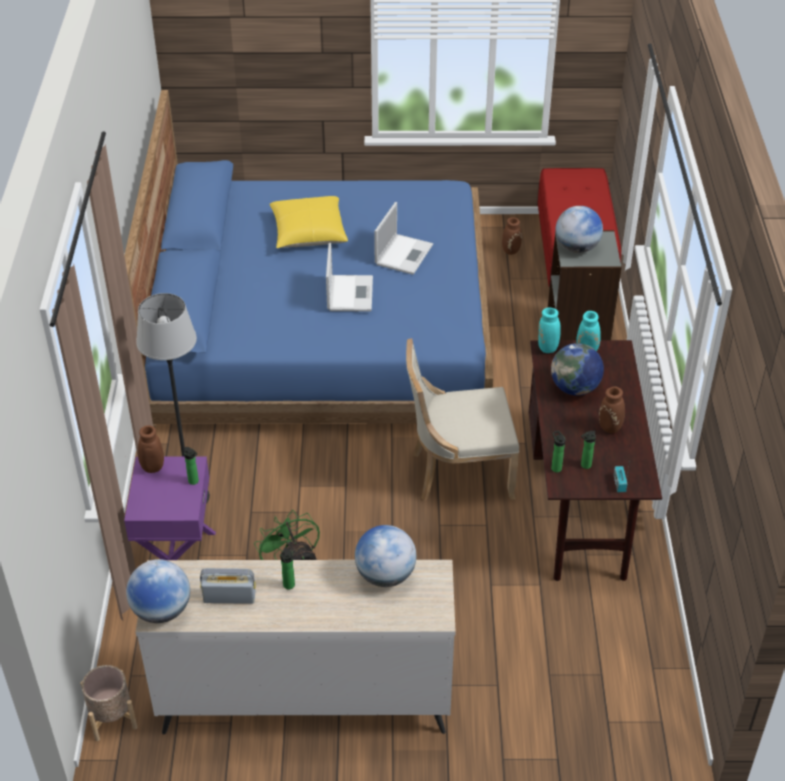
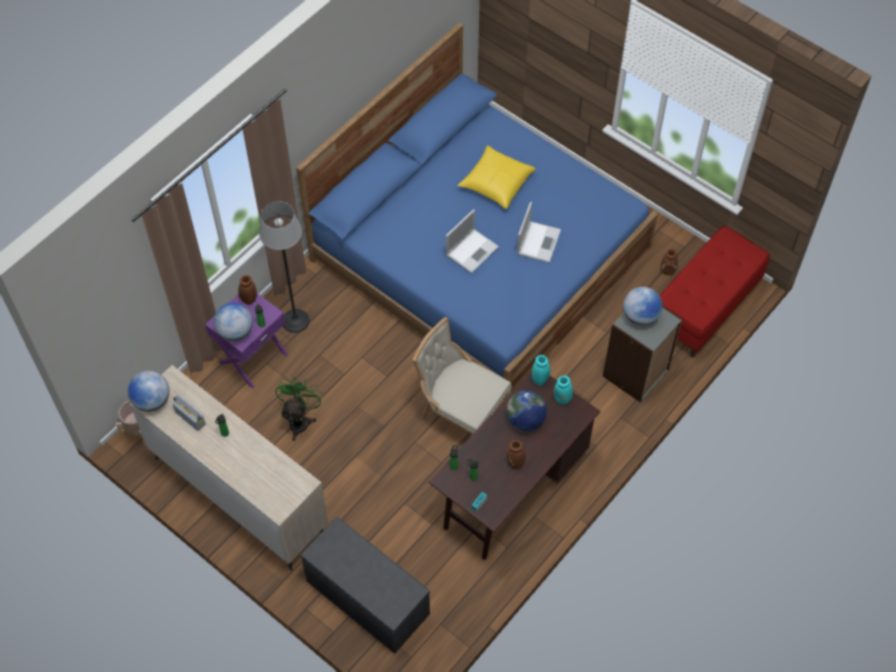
camera: 40 degrees right, 15 degrees up
(385, 575) = (278, 465): globe -> globe (235, 332)
(404, 254) = (538, 241): laptop -> laptop turned 45 degrees counterclockwise
(552, 699) = (366, 597): none -> grey bench

